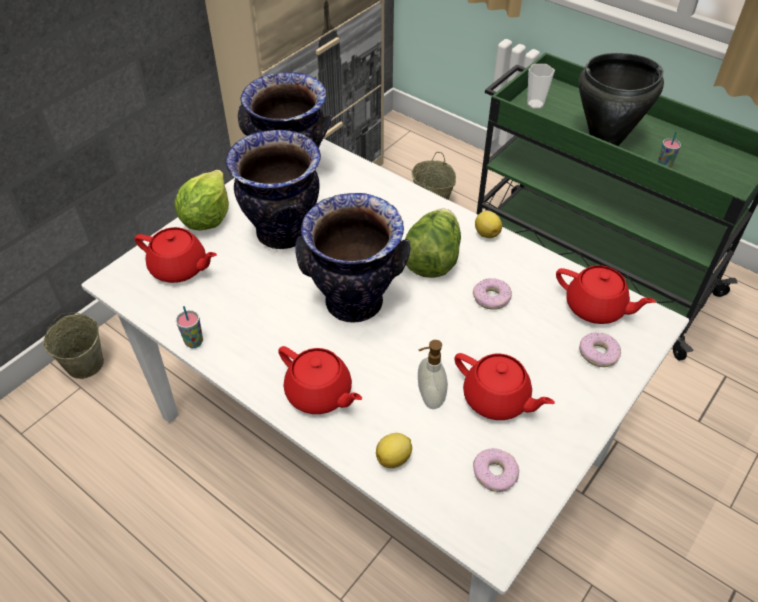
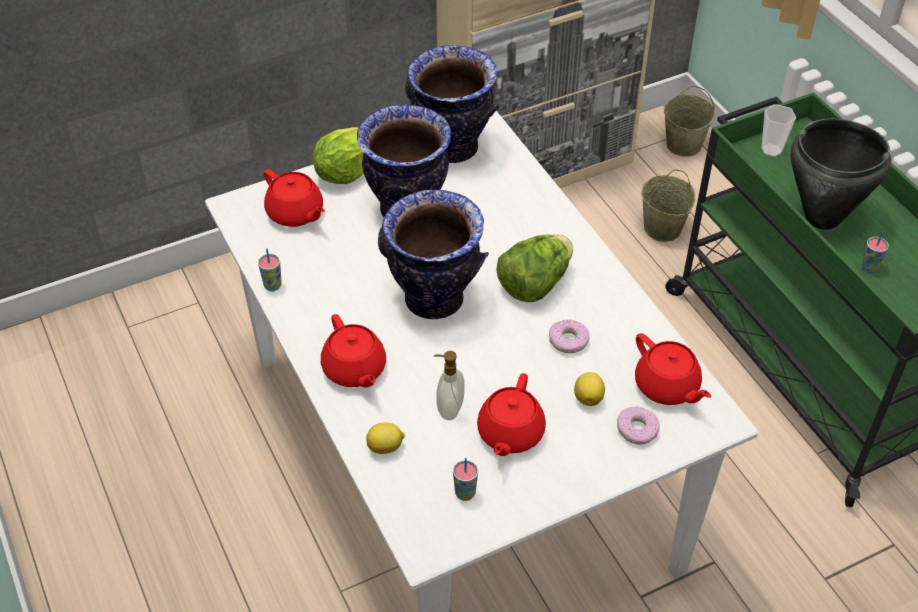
camera: 25 degrees right, 0 degrees up
(85, 363) = (212, 280): beige bucket -> beige bucket (683, 144)
(486, 233) = (608, 275): lemon -> lemon (588, 397)
(495, 473) = (465, 493): donut -> cup
(497, 399) = (510, 433): red teapot -> red teapot turned 45 degrees clockwise

